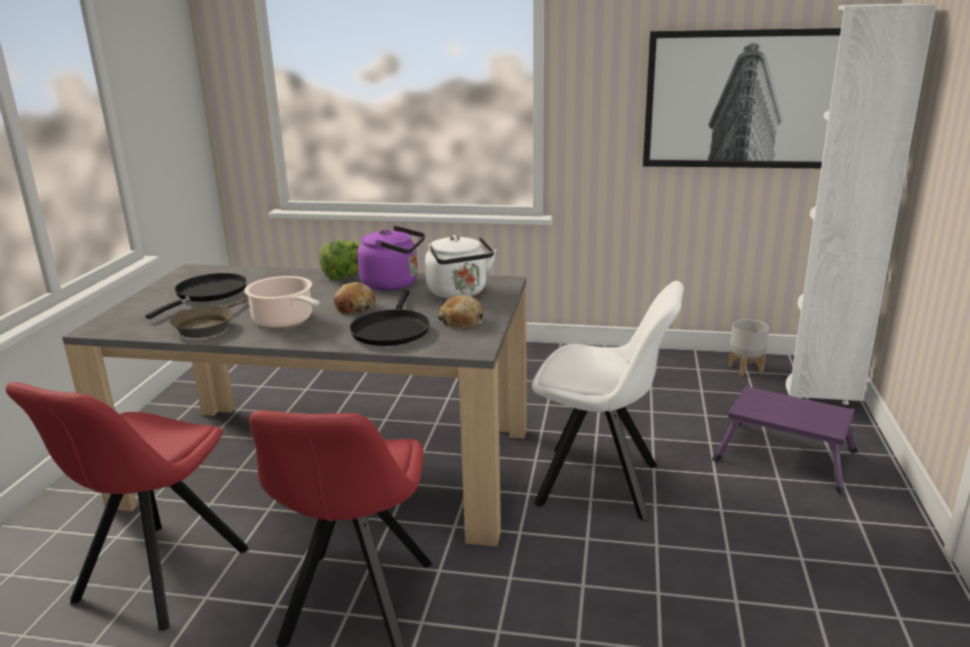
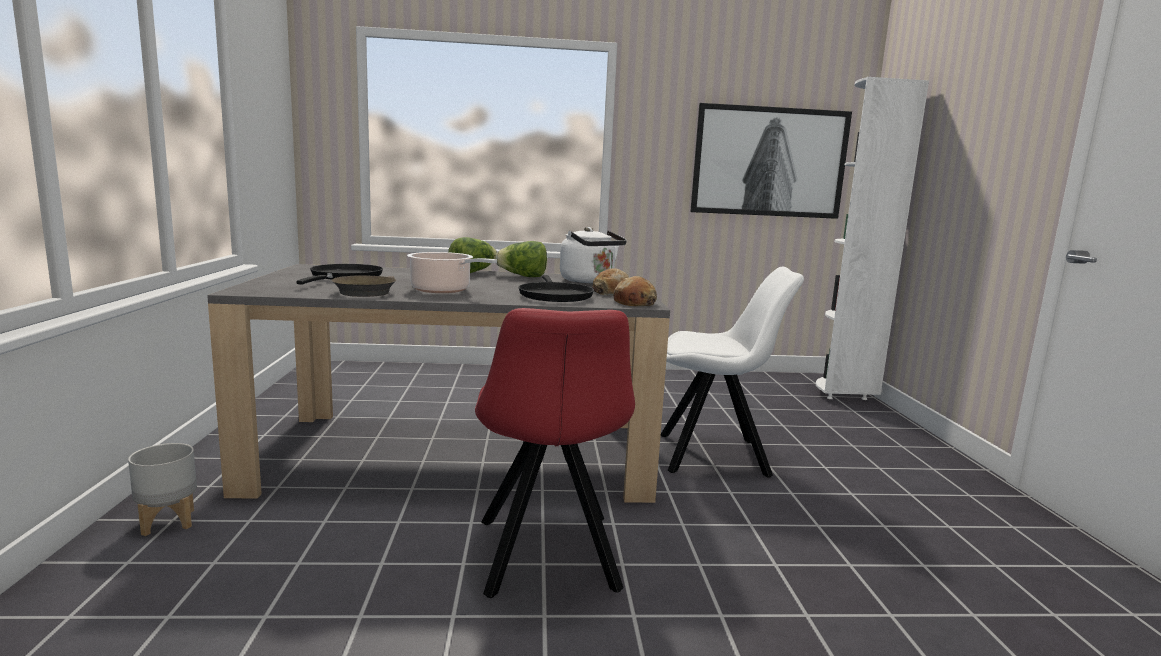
camera: 15 degrees left, 10 degrees down
(160, 575) = (318, 548): red chair -> none
(354, 307) = (503, 285): bread -> bread (635, 302)
(394, 284) = (523, 276): purple kettle -> lettuce
(745, 368) = (774, 380): grey planter -> grey planter (168, 522)
(786, 456) = (847, 431): purple step ladder -> none

